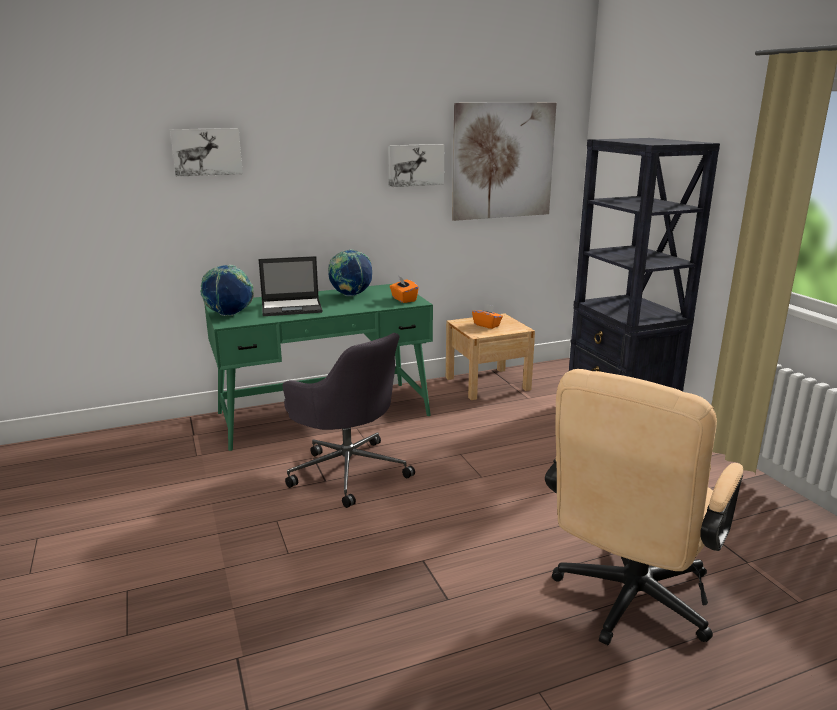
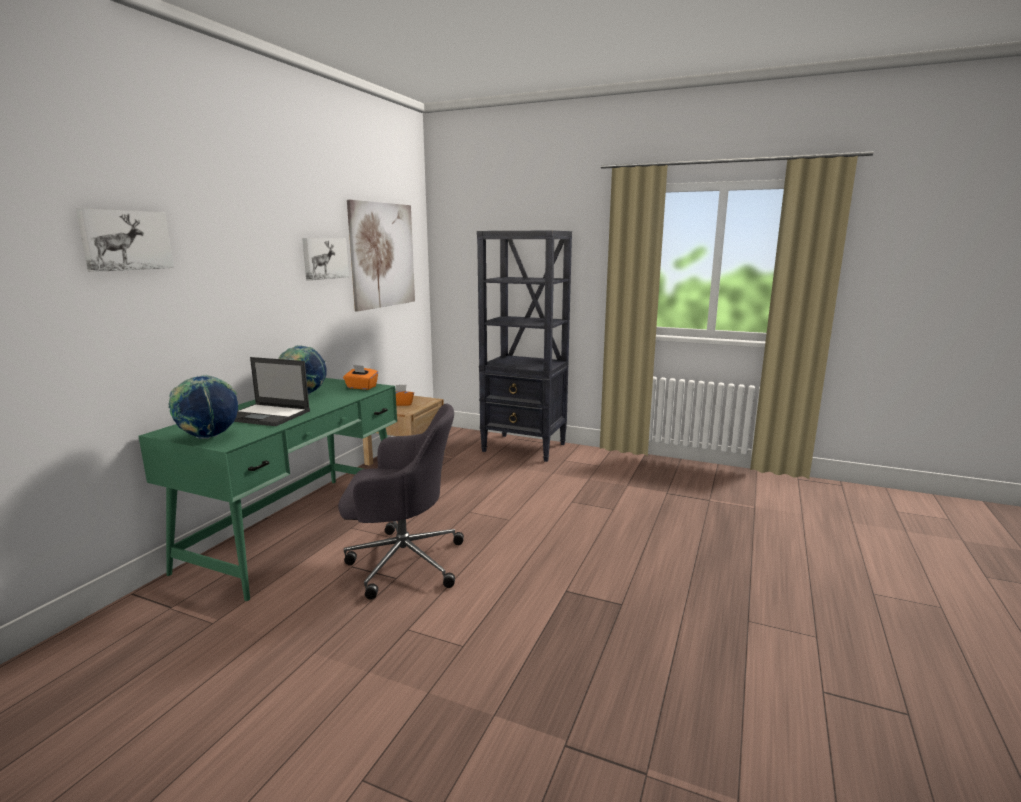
camera: 45 degrees left, 5 degrees down
(292, 307) = (267, 415): laptop -> laptop turned 75 degrees clockwise
(627, 603) = (702, 549): beige office chair -> none

